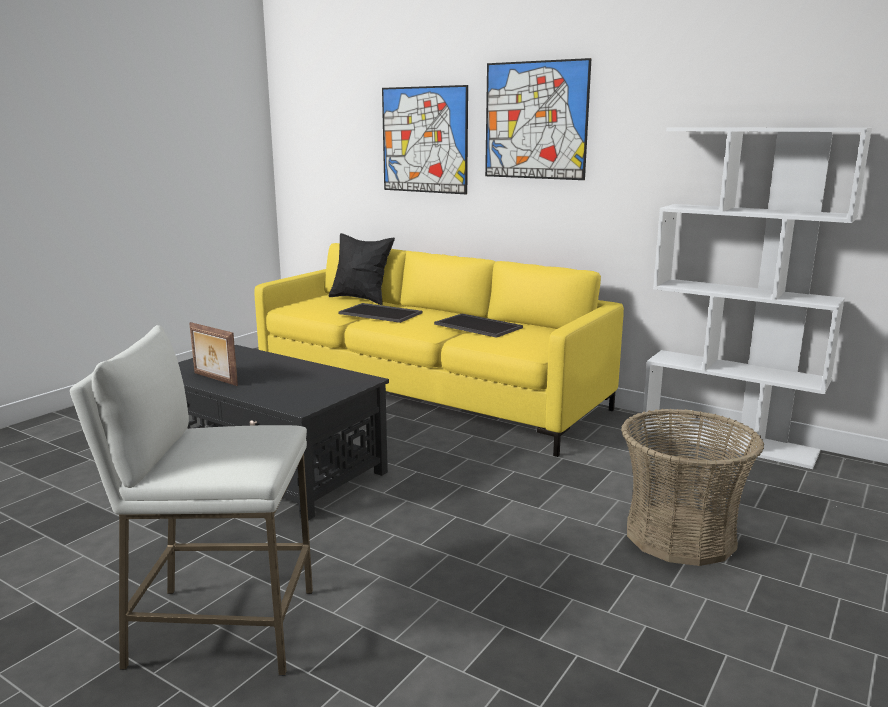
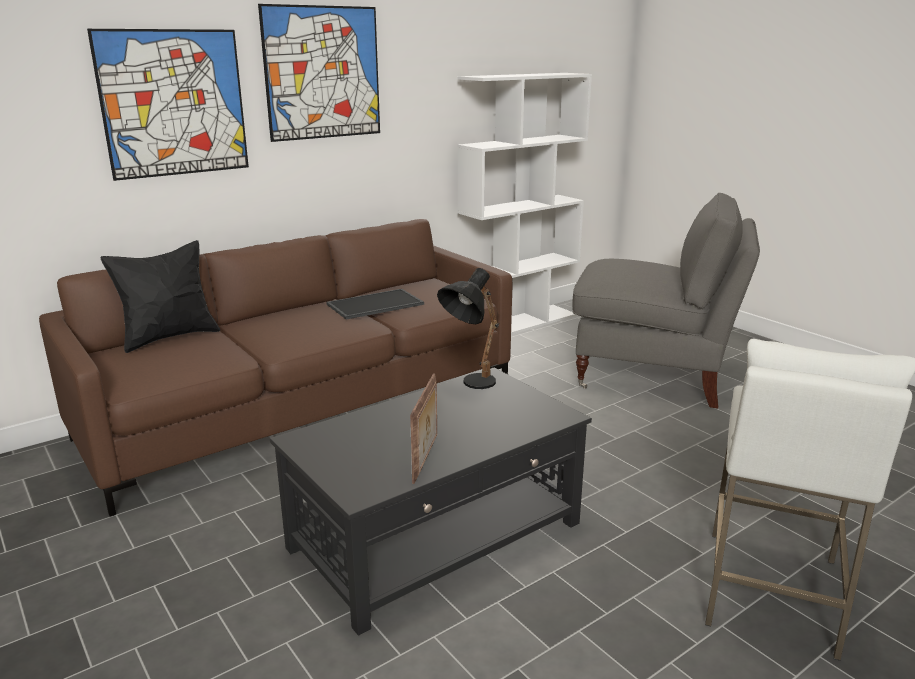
camera: 70 degrees left, 5 degrees up
(214, 379) = (426, 459): picture frame -> picture frame turned 45 degrees counterclockwise
(343, 376) = (470, 385): none -> black table lamp
(381, 313) = (263, 335): tray -> none
(428, 395) = (305, 410): yellow sofa -> brown sofa
(680, 535) = (653, 375): basket -> grey armchair

